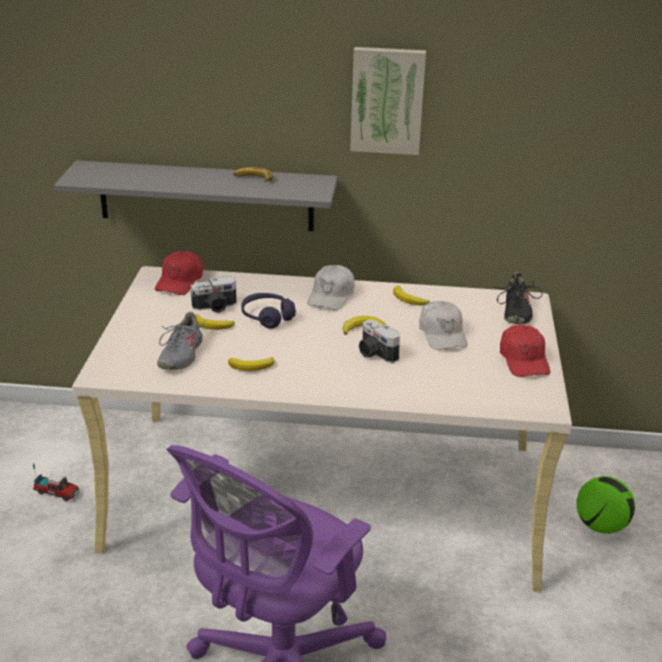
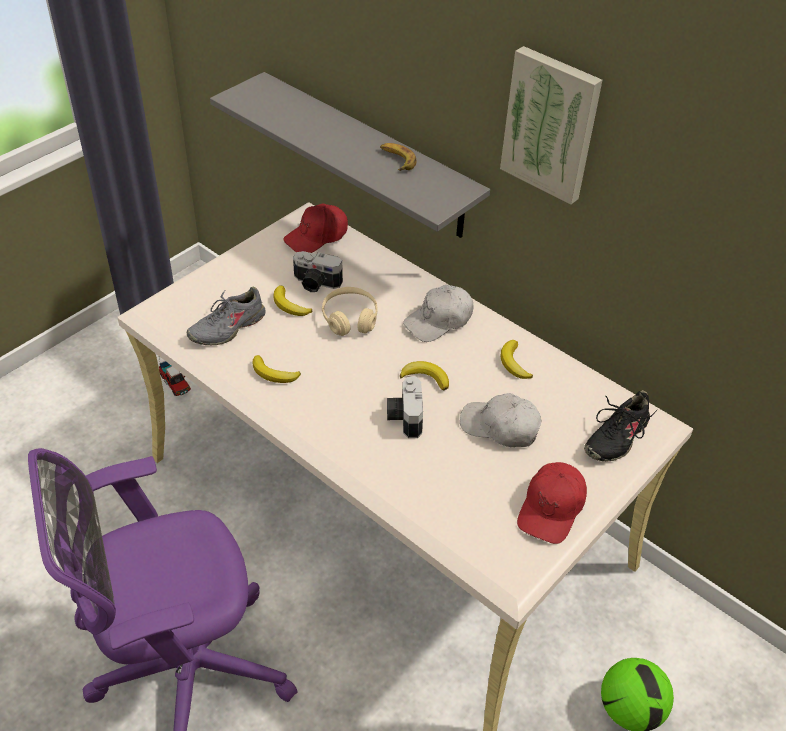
camera: 35 degrees right, 15 degrees up
(267, 317) = (350, 318): purple headphones -> beige headphones
(442, 334) = (500, 427): white cap -> white cap turned 90 degrees clockwise

